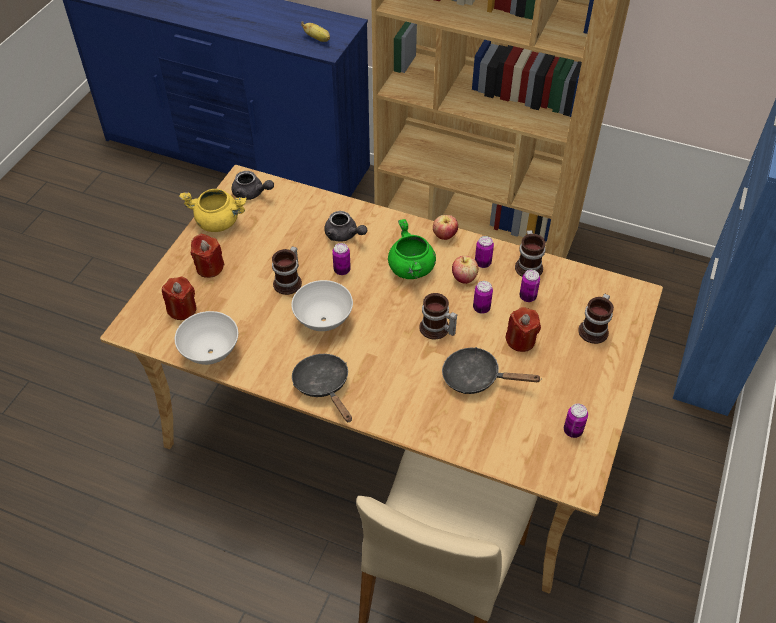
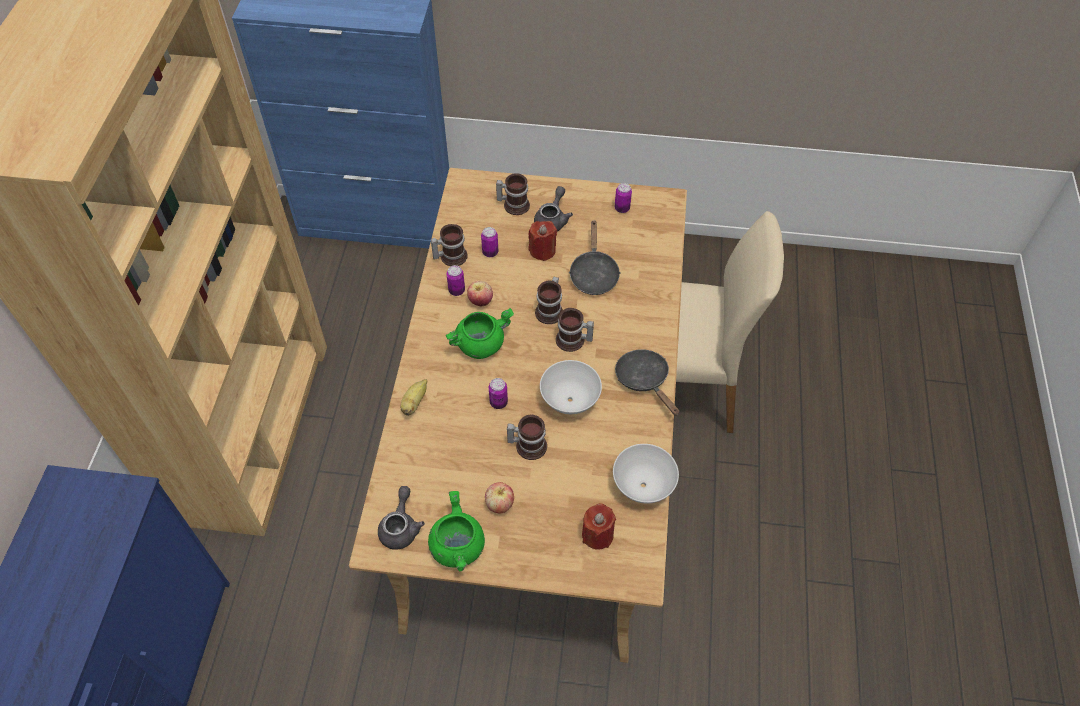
camera: 105 degrees left, 5 degrees up
(209, 267) = (530, 530): red candle -> none
(218, 222) = (457, 547): yellow cooking pot -> green cooking pot
(318, 39) = (100, 513): banana -> banana (414, 403)
(324, 386) = (644, 380): black frying pan -> black frying pan turned 105 degrees clockwise
(344, 235) = (447, 413): grey teapot -> grey teapot (552, 220)
(392, 339) = (573, 341): none -> mug
(444, 236) = (427, 326): apple -> apple (499, 504)
(481, 308) = (514, 283): can -> none

